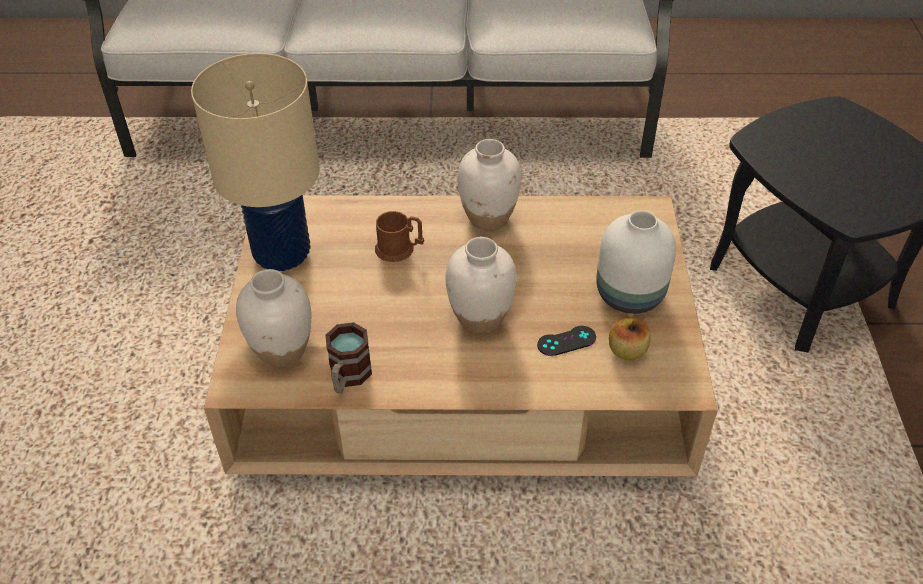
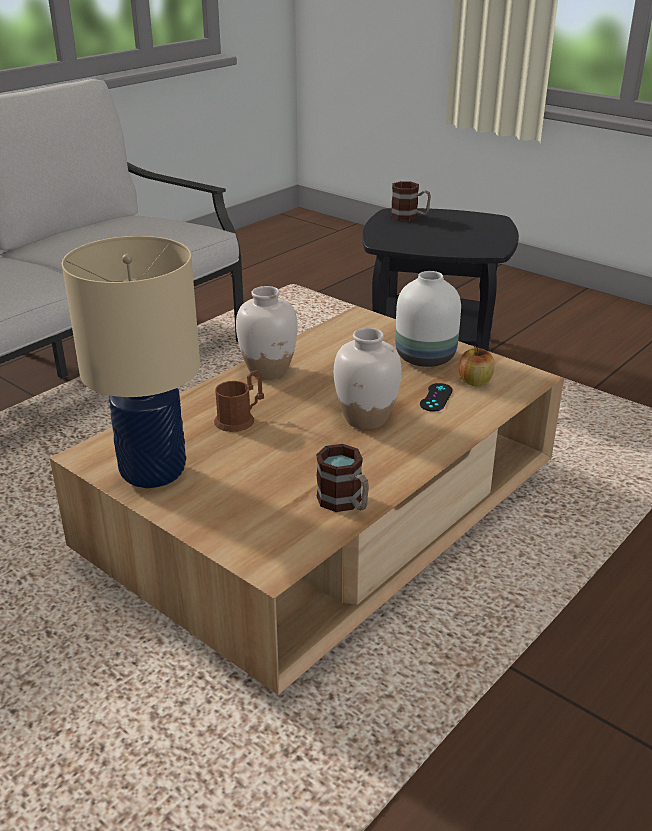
camera: 50 degrees left, 15 degrees down
(282, 351) = (267, 524): white vase -> none
(845, 123) = (410, 217): none -> mug

